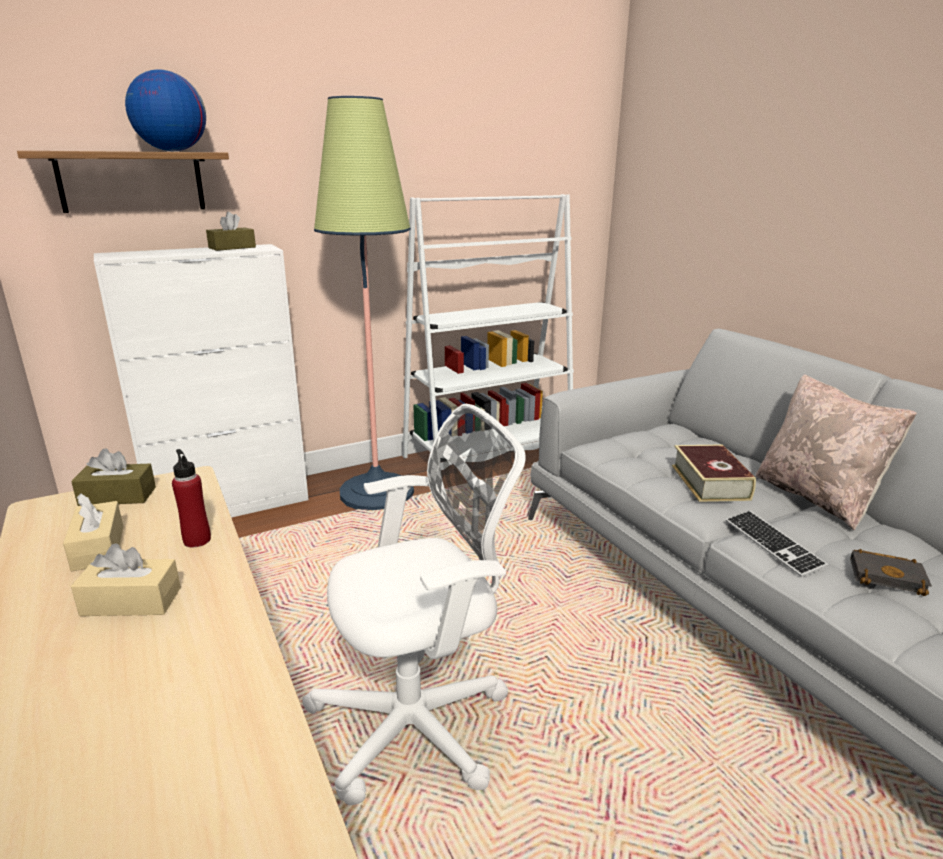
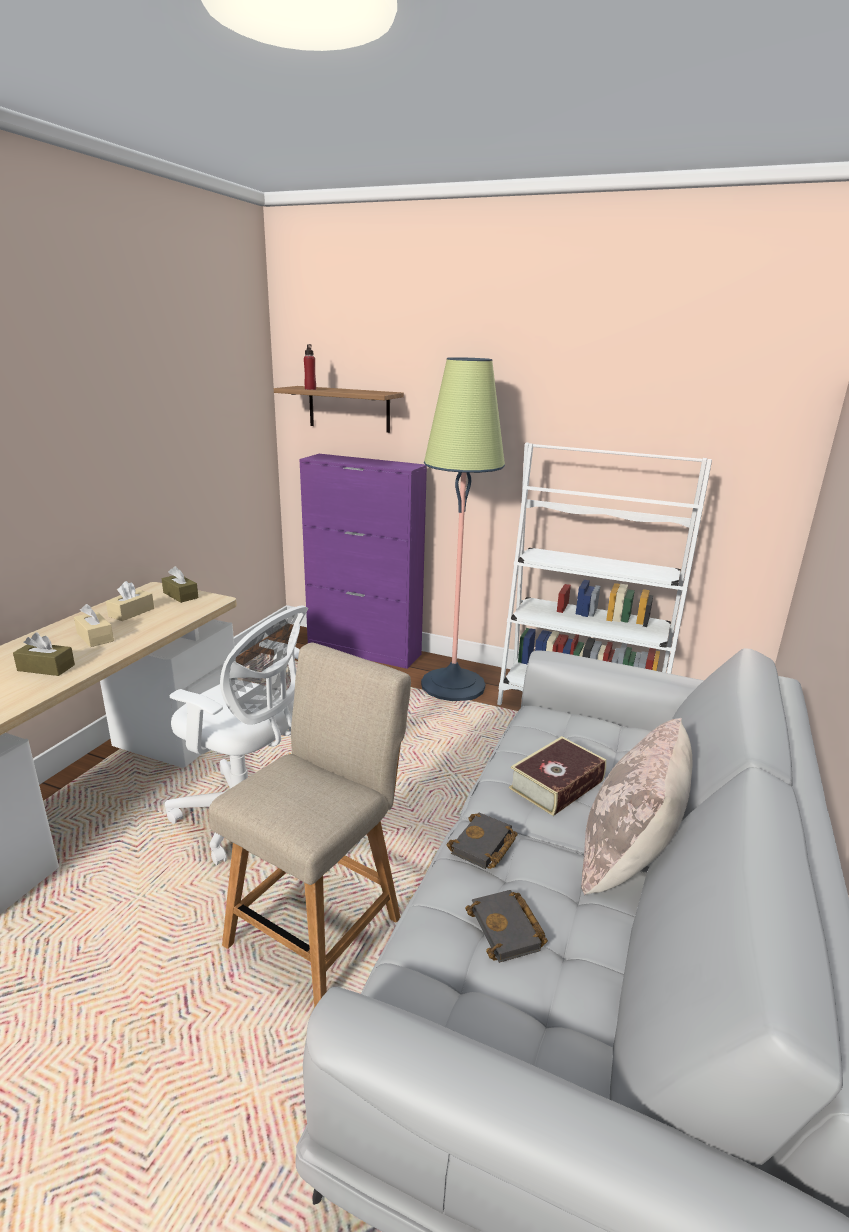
camera: 50 degrees right, 0 degrees up
(172, 151) = (362, 391): globe -> none
(197, 540) = (157, 627): red bottle -> red bottle (310, 389)
(231, 506) = (364, 651): white cabinet -> purple cabinet
(232, 247) = (392, 463): brown tissue box -> brown tissue box (46, 668)
(646, 741) = (320, 926): none -> beige chair
(772, 544) = (483, 847): keyboard -> black book

